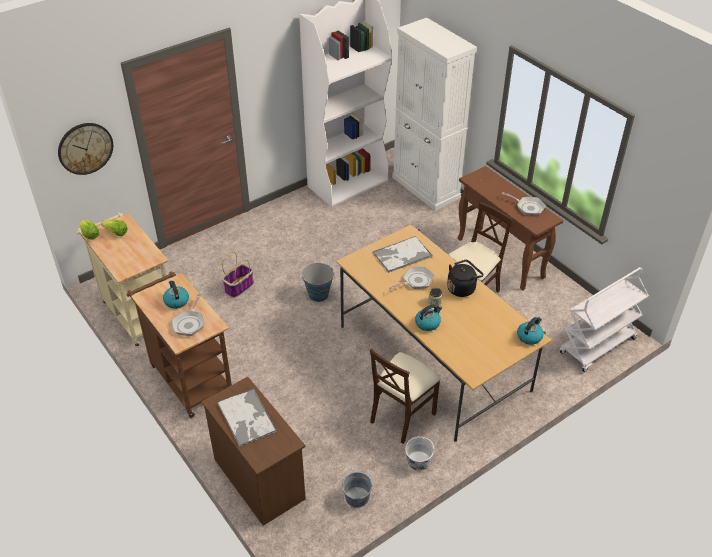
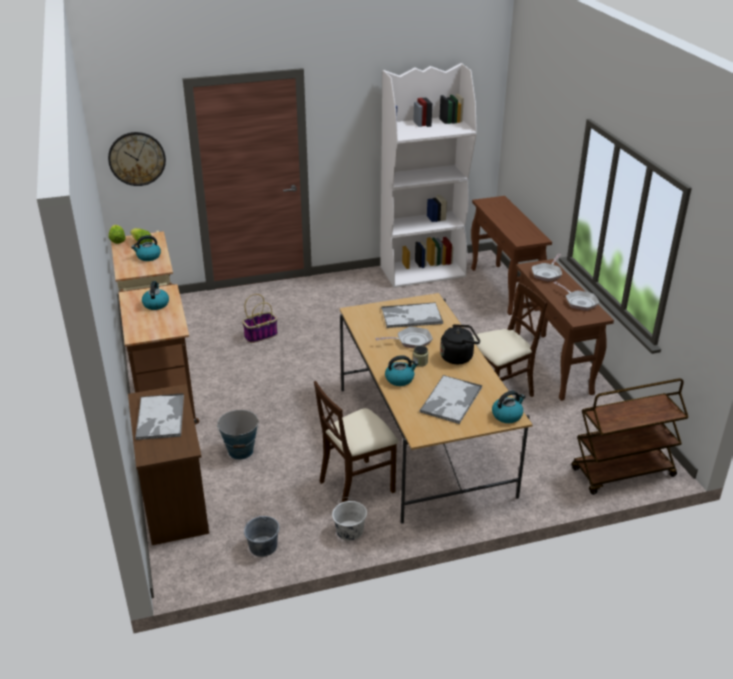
camera: 20 degrees right, 10 degrees down
(133, 247) = (148, 257): none -> kettle
(189, 323) = (155, 323): frying pan -> frying pan (547, 273)
(318, 295) = (335, 358): bucket -> bucket (241, 451)
(426, 187) = (504, 289): white cabinet -> brown console table
(479, 334) = (450, 400): none -> tray
(597, 346) = (622, 473): white cart -> brown cart

